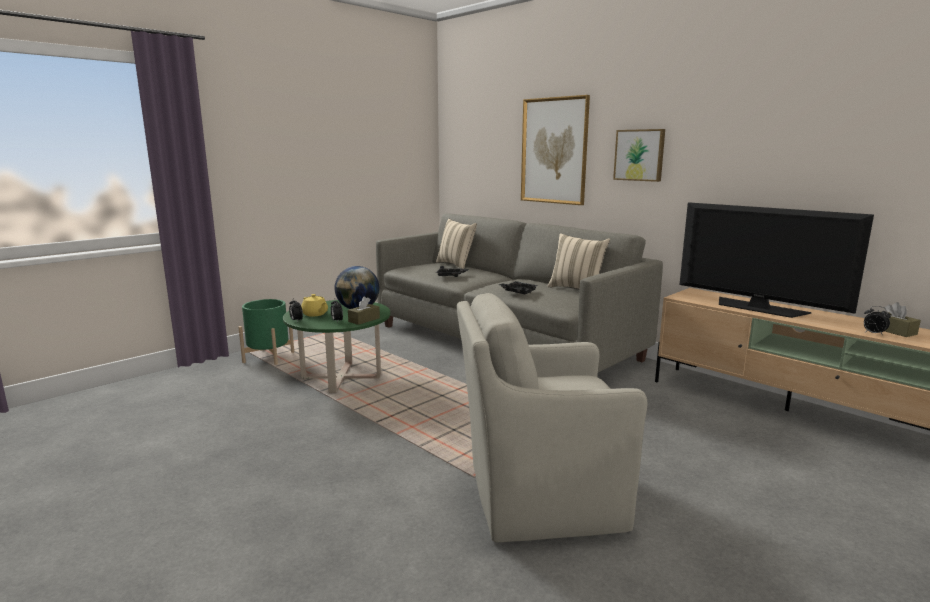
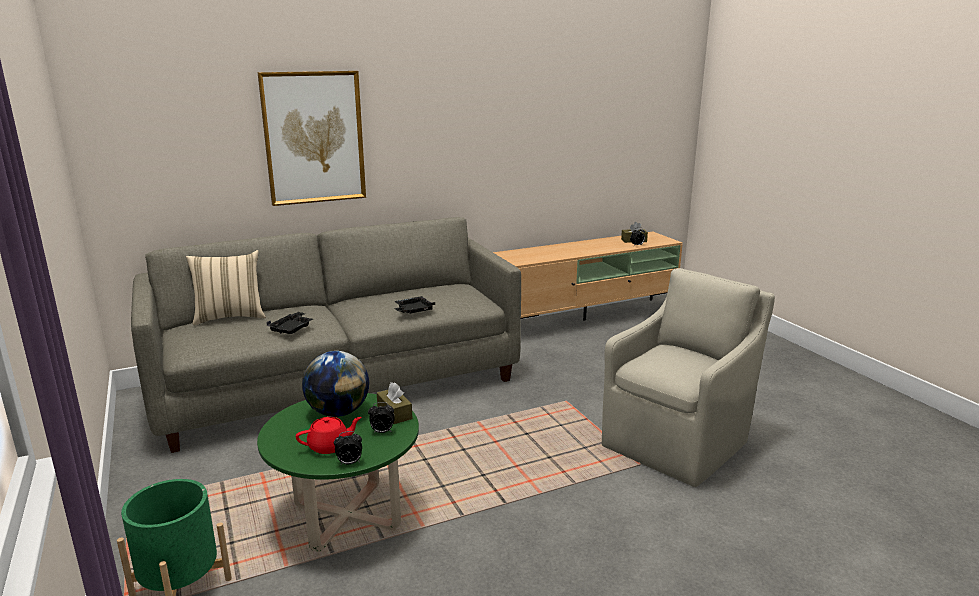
camera: 70 degrees left, 5 degrees up
(315, 314) = (329, 446): yellow teapot -> red teapot
(538, 497) = (677, 442): beige armchair -> beige armchair turned 150 degrees counterclockwise
(577, 289) = (428, 288): beige pillow -> none
(639, 155) = (424, 135): picture -> none
(758, 308) = (564, 251): television -> none

